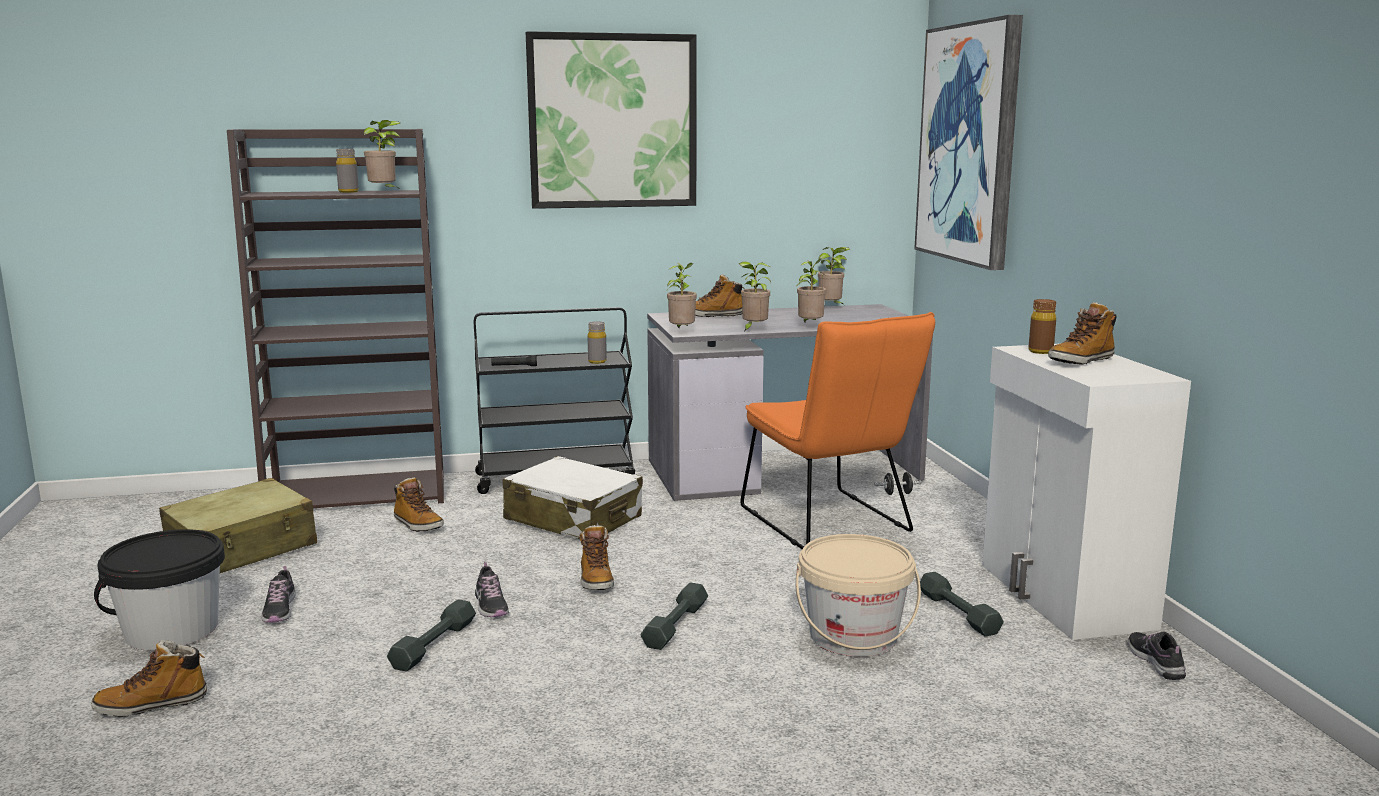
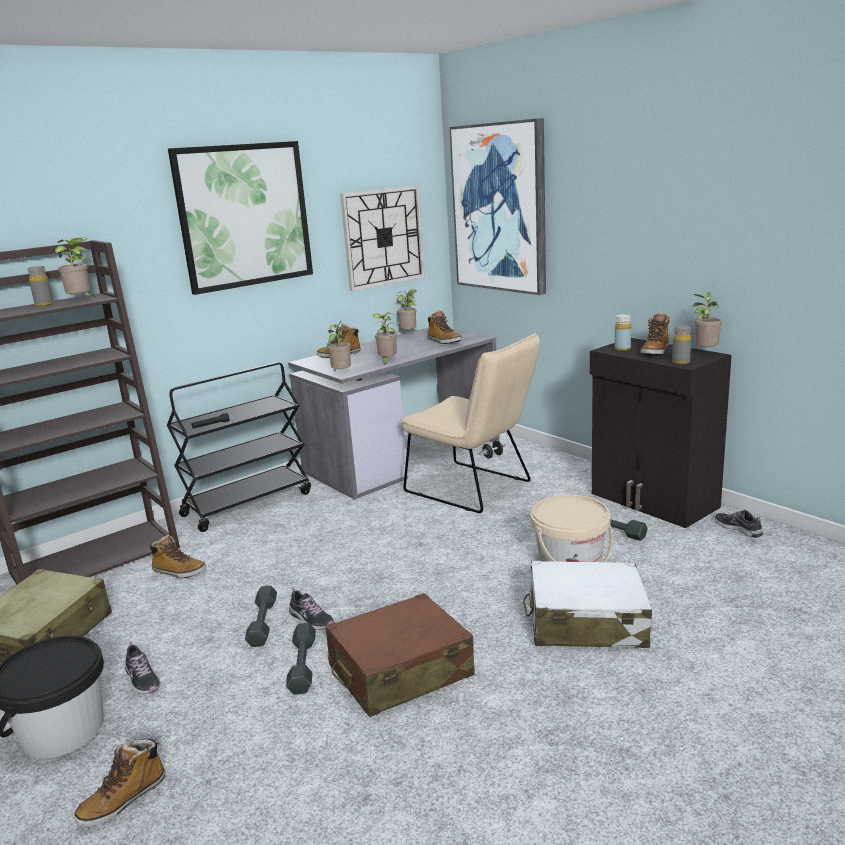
camera: 25 degrees left, 5 degrees up
(521, 683) = (400, 671): none -> brown suitcase
(573, 519) = (297, 533): white suitcase -> white suitcase (586, 622)
(596, 579) = (365, 575): boot -> boot (443, 341)
(597, 361) = (271, 408): grey bottle -> grey bottle (681, 362)
(675, 625) = (455, 592): grey dumbbell -> grey dumbbell (262, 622)
(810, 326) = (420, 352): potted plant -> potted plant (705, 352)
(811, 171) = (383, 237): none -> wall clock
(830, 524) = (474, 489): orange chair -> beige chair
(1040, 351) = (622, 349): brown bottle -> yellow bottle
(1063, 596) = (653, 501): white cabinet -> black cabinet

